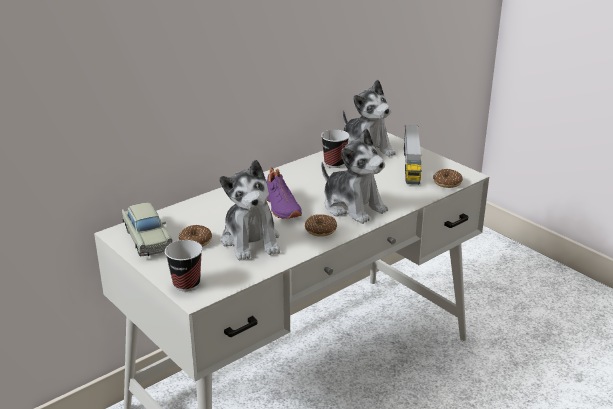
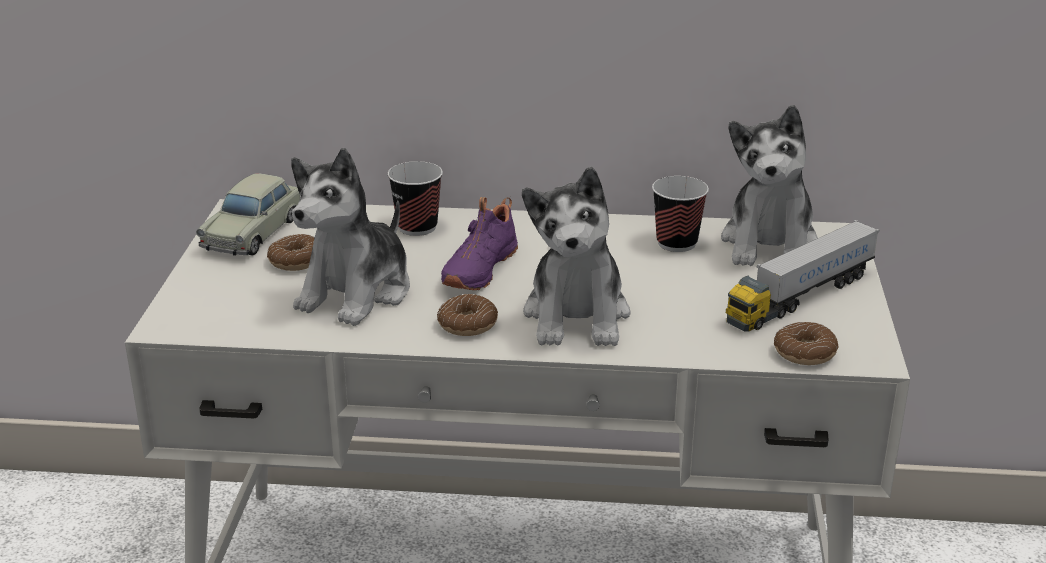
camera: 45 degrees right, 0 degrees up
(186, 284) = (189, 306): cup -> cup (417, 227)

